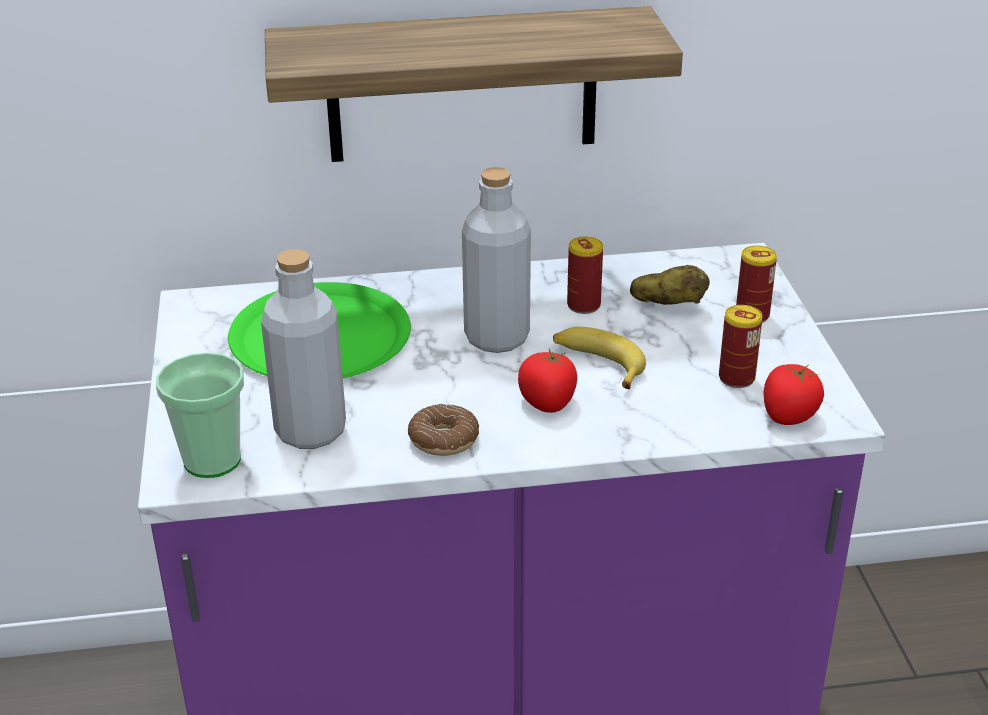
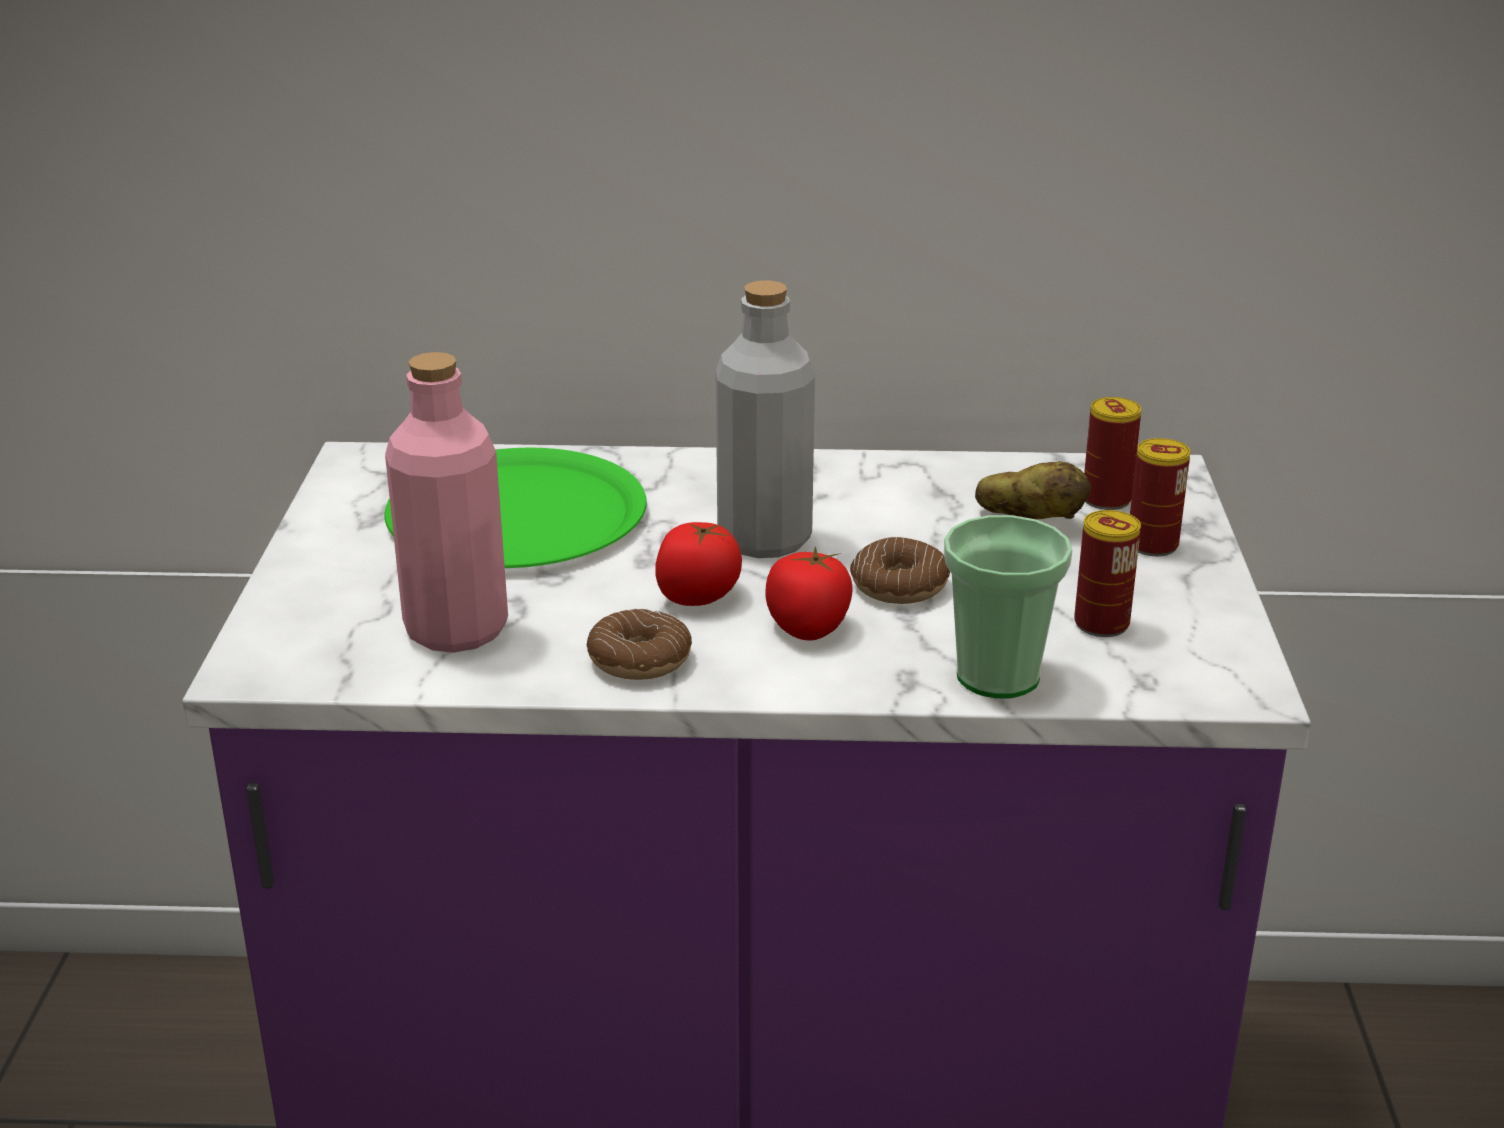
camera: 10 degrees right, 5 degrees down
(212, 460) = (306, 652): cup -> cup (997, 676)
(310, 431) = (456, 630): grey bottle -> pink bottle
(462, 85) = (759, 180): shelf -> none
(583, 305) = (905, 510): can -> can (1106, 499)
(598, 364) = (899, 586): banana -> donut
(788, 415) = (1166, 680): tomato -> tomato (698, 595)

